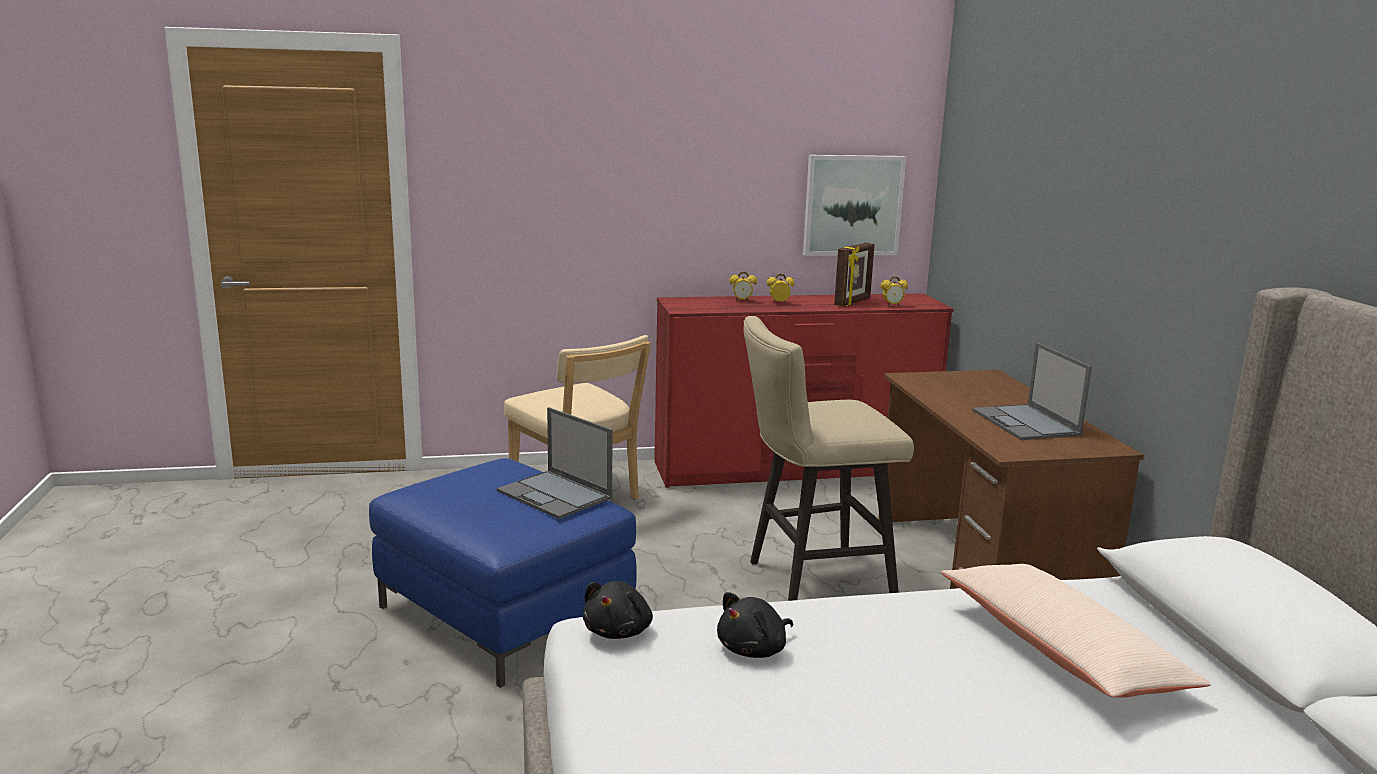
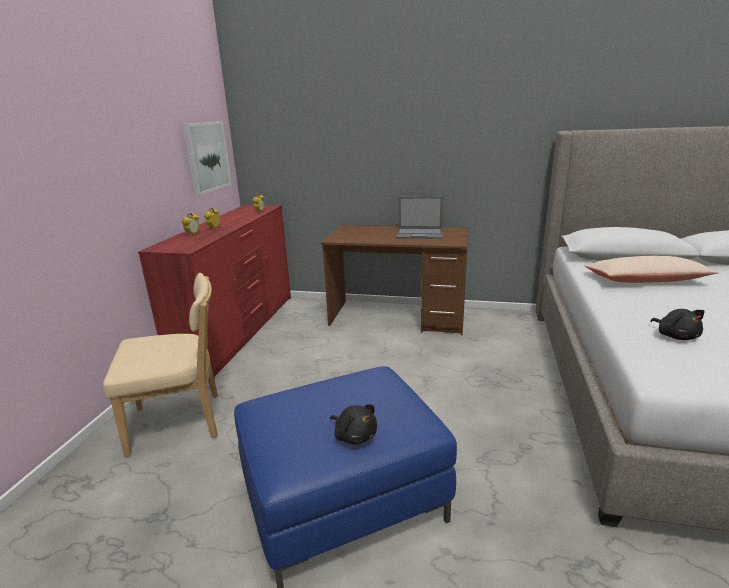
camera: 65 degrees left, 5 degrees up
(555, 495) = (354, 386): laptop -> none
(619, 631) = (663, 371): black plush toy -> black plush toy (354, 435)
(810, 582) = (378, 362): beige stool -> none
(853, 302) = (240, 216): picture frame -> none

